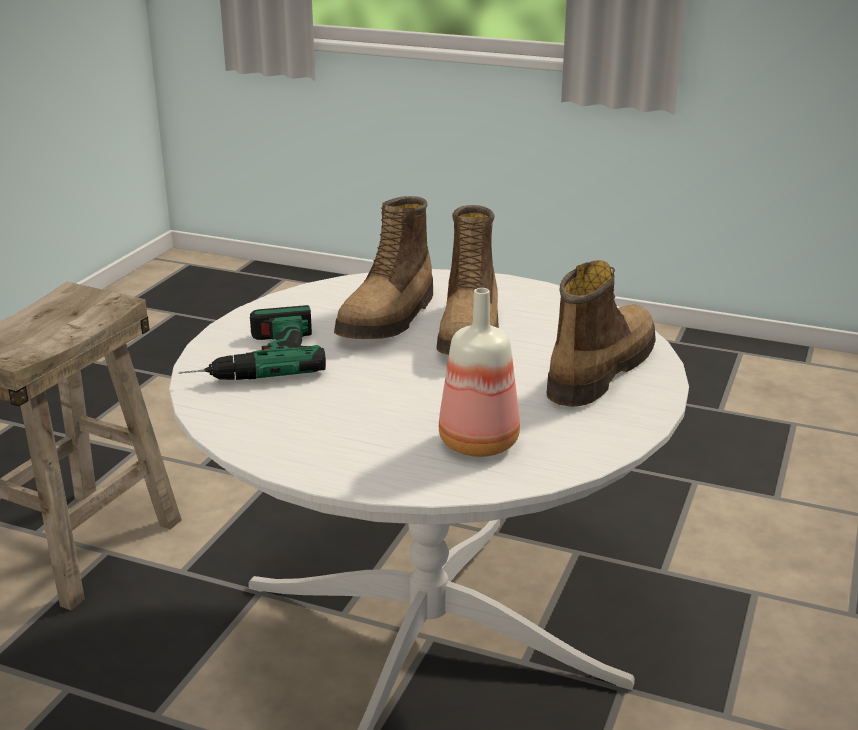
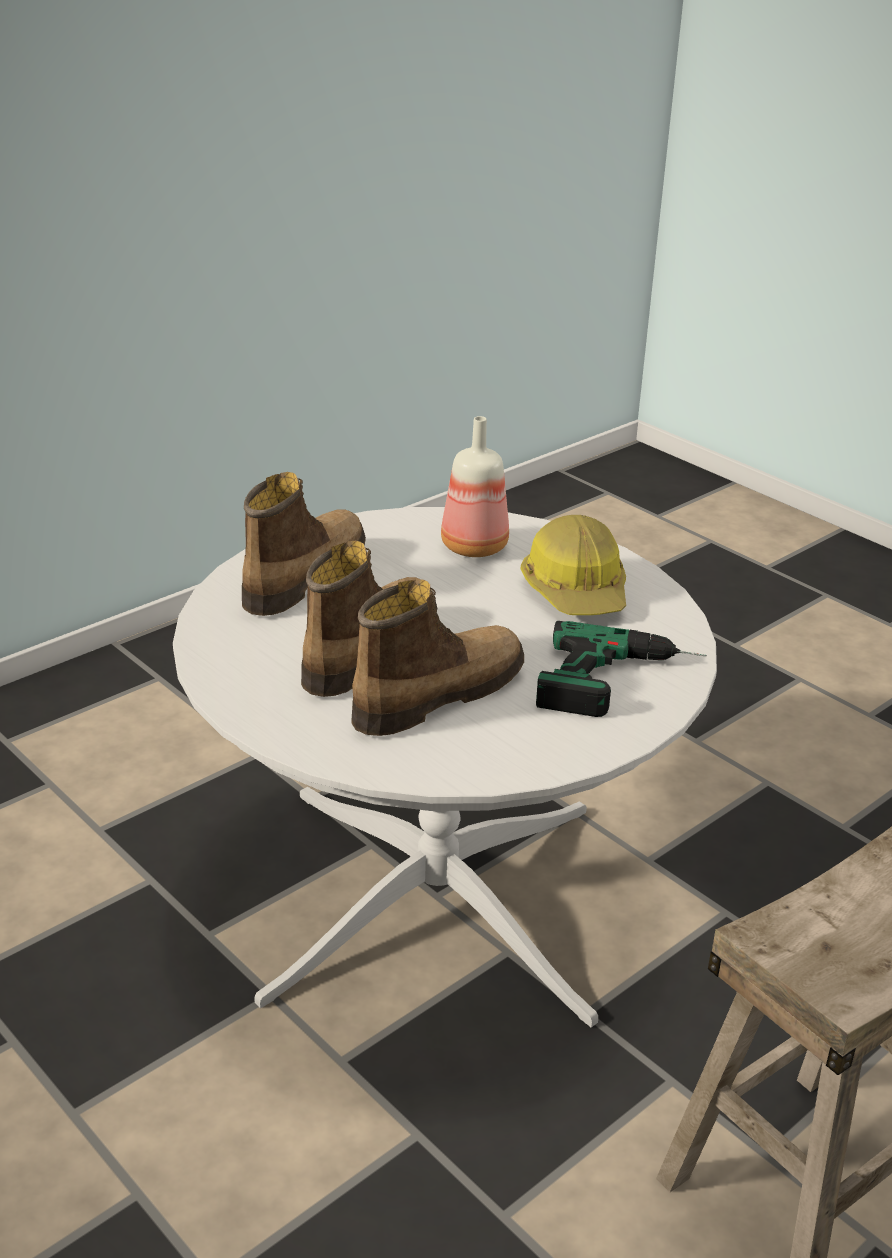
camera: 155 degrees left, 5 degrees up
(336, 424) = (576, 591): none -> hard hat
(598, 370) = (302, 577): boot -> boot turned 150 degrees clockwise

